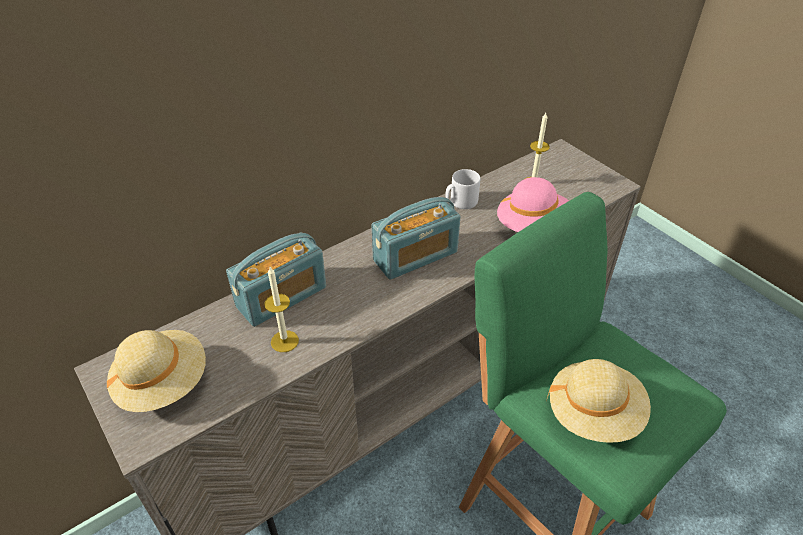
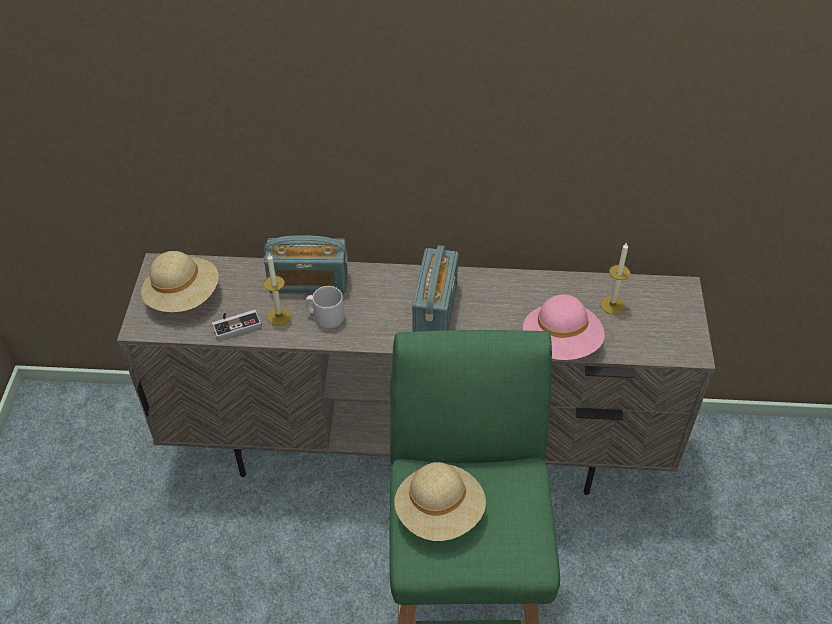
camera: 40 degrees right, 5 degrees up
(248, 374) = (236, 323): none -> game controller
(415, 256) = (435, 309): radio -> radio turned 90 degrees counterclockwise
(460, 202) = (525, 285): grey mug -> grey mug (325, 317)

